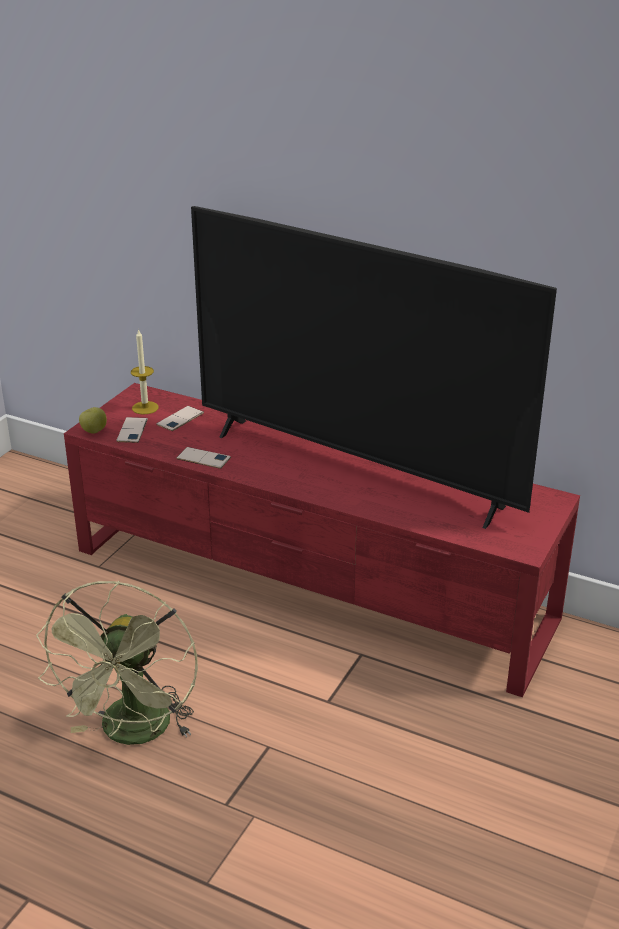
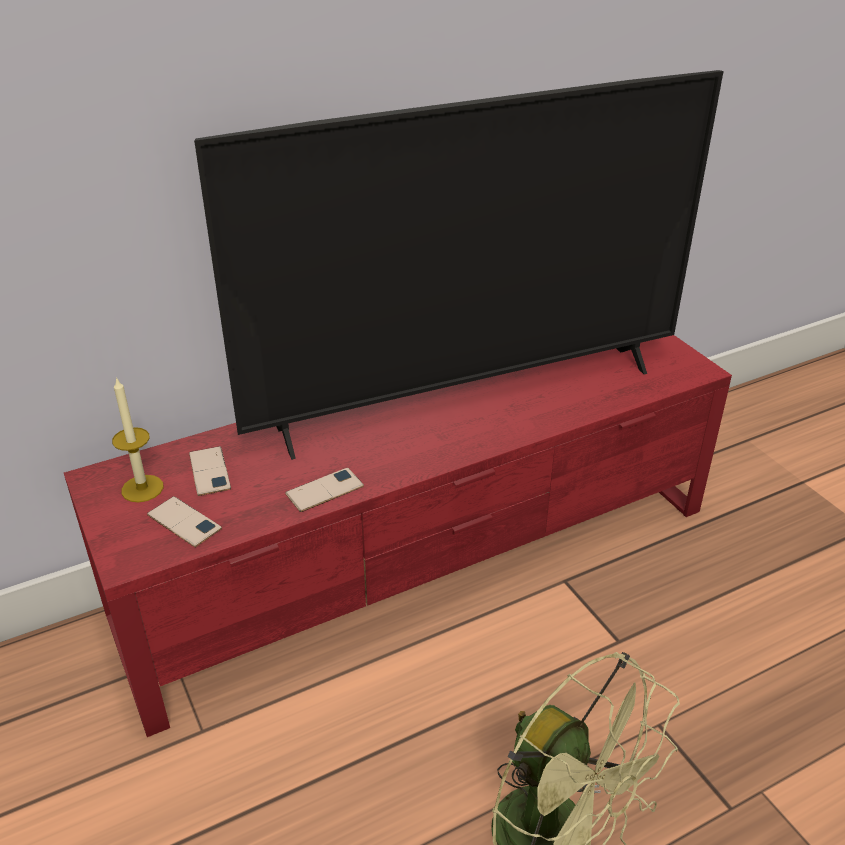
camera: 55 degrees left, 5 degrees up
(94, 431) = (140, 557): apple -> none

